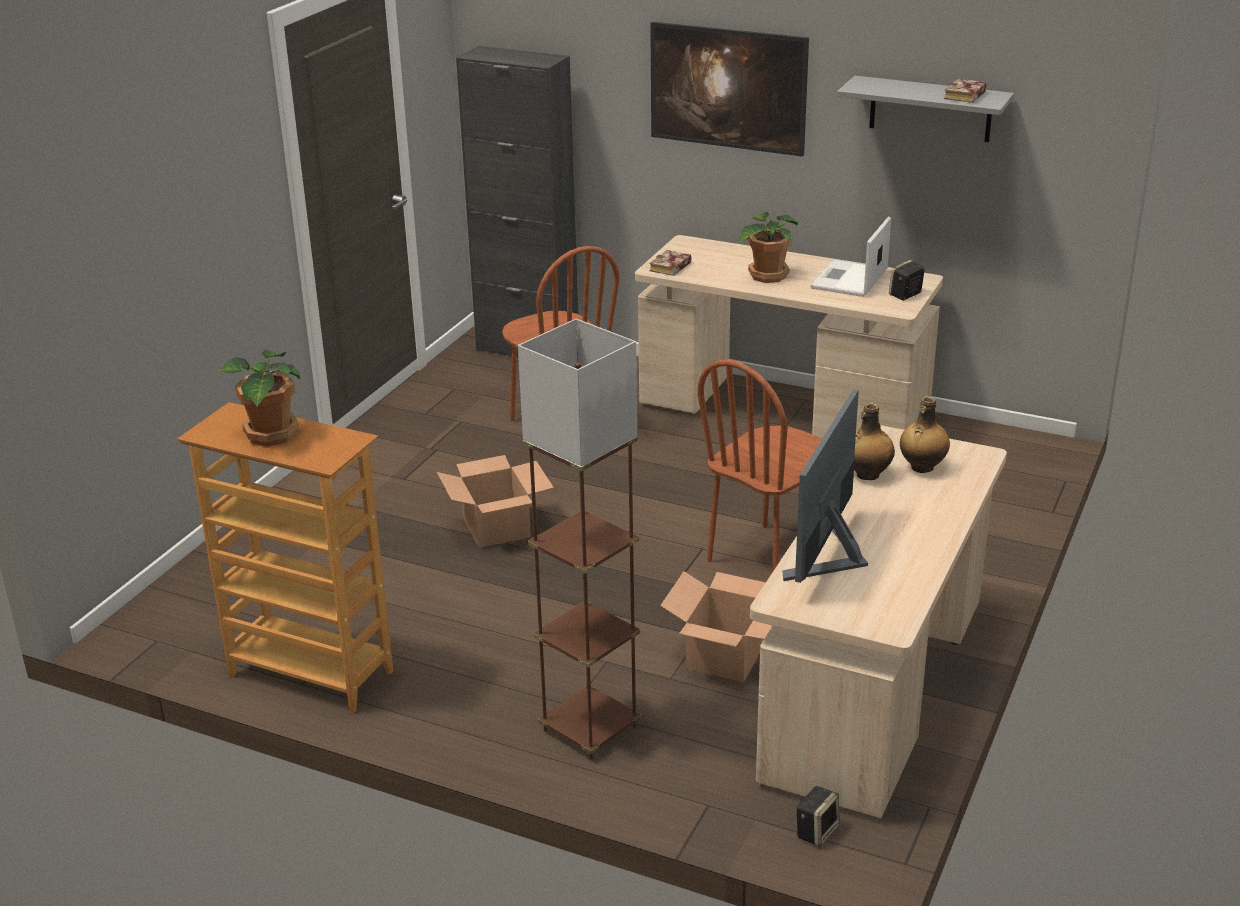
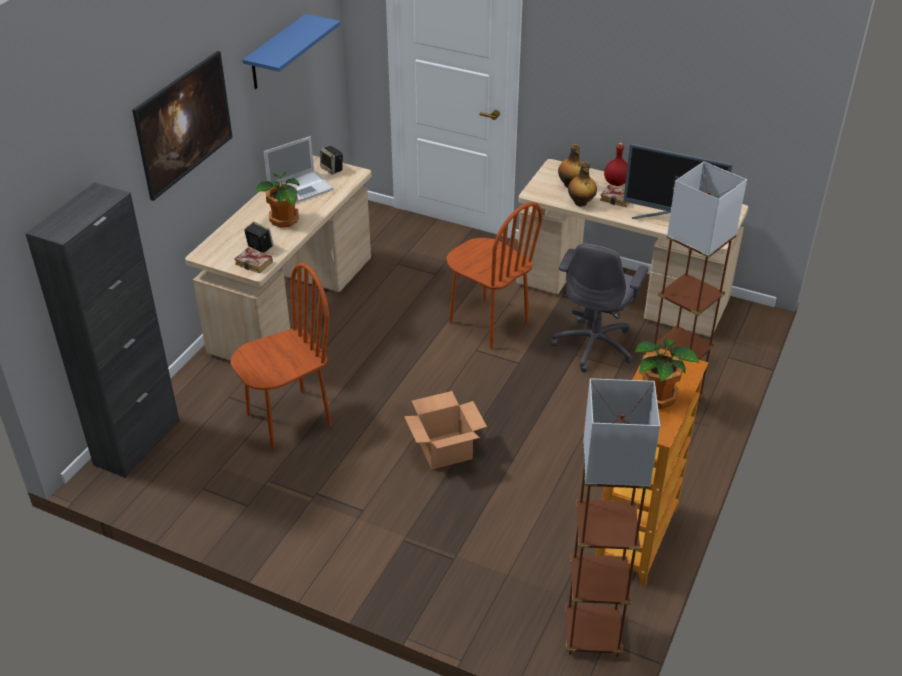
camera: 90 degrees left, 10 degrees up
(171, 632) = (592, 634): none -> brown floor lamp
(725, 656) = (595, 345): cardboard box -> grey office chair
(816, 831) = (738, 322): speaker -> speaker (259, 247)
(849, 280) = (301, 188): laptop -> laptop turned 60 degrees counterclockwise
(930, 109) = (276, 53): grey shelf -> blue shelf
(944, 509) = (615, 183): none -> red bottle
(965, 96) = (309, 28): book -> book (618, 199)

